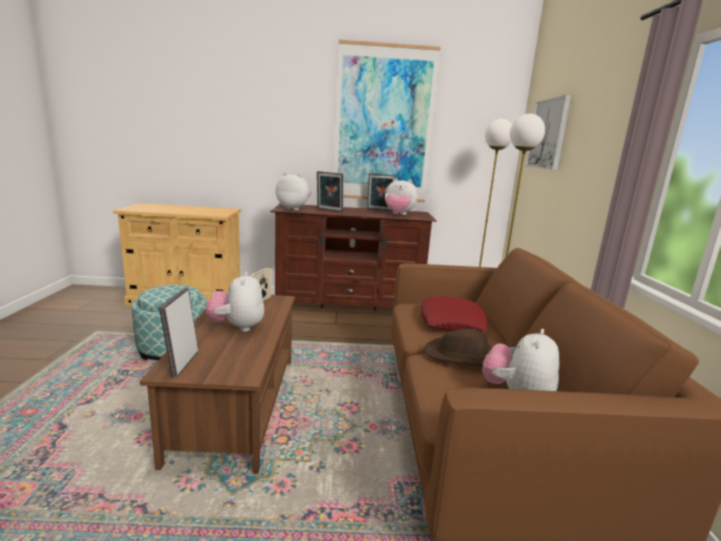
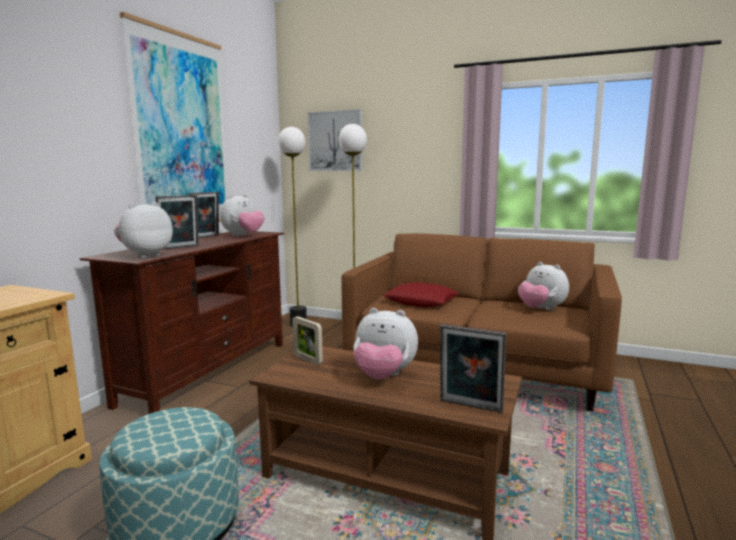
camera: 65 degrees left, 5 degrees down
(462, 357) = (485, 310): brown hat -> none

